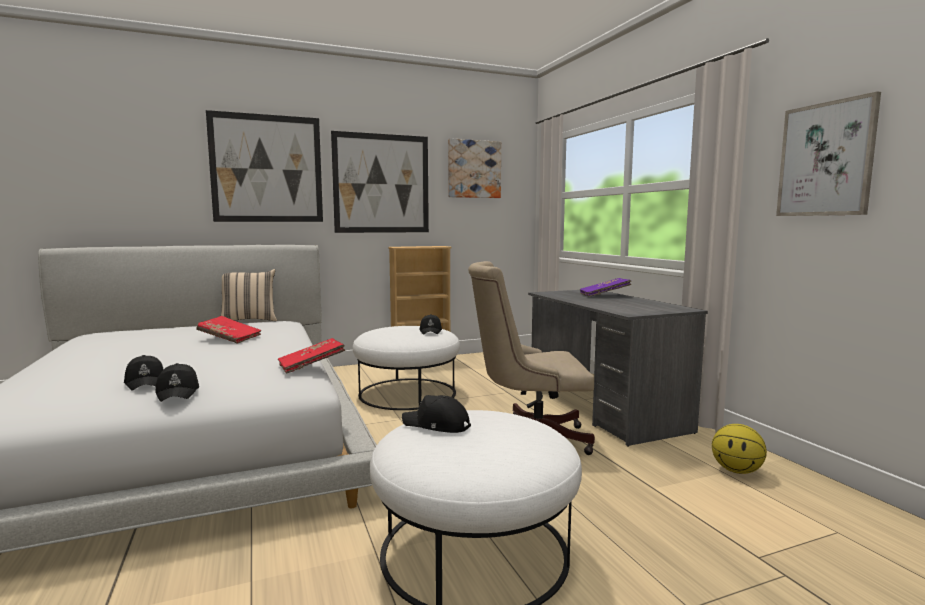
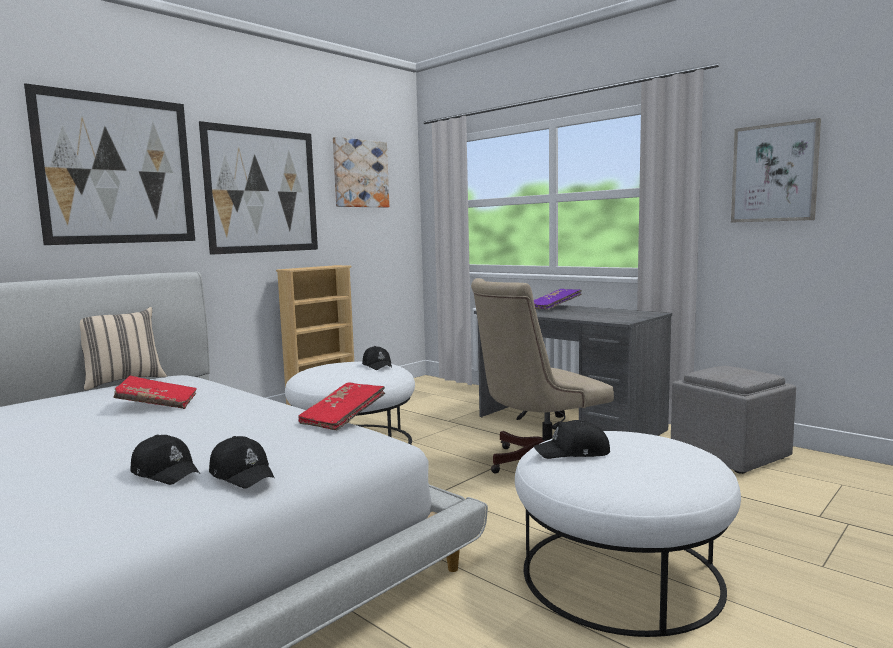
camera: 25 degrees left, 0 degrees up
(737, 471) = (731, 455): basketball -> grey ottoman

